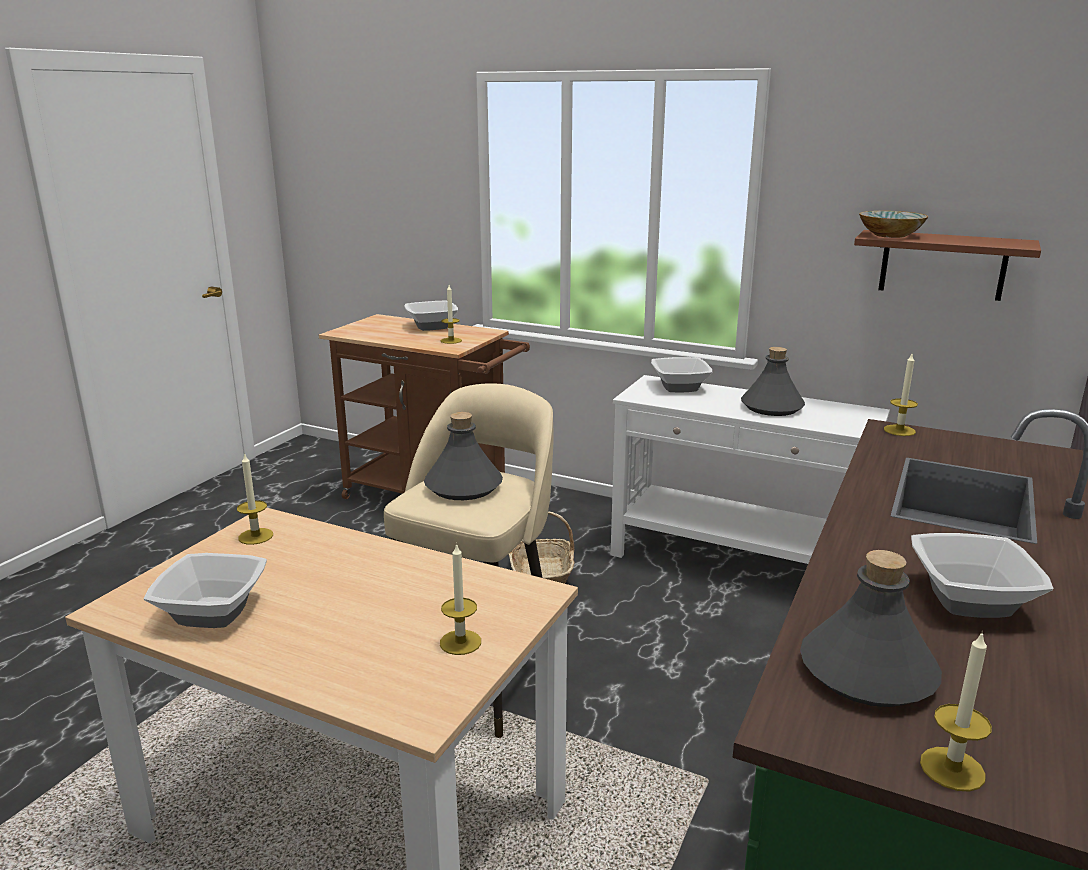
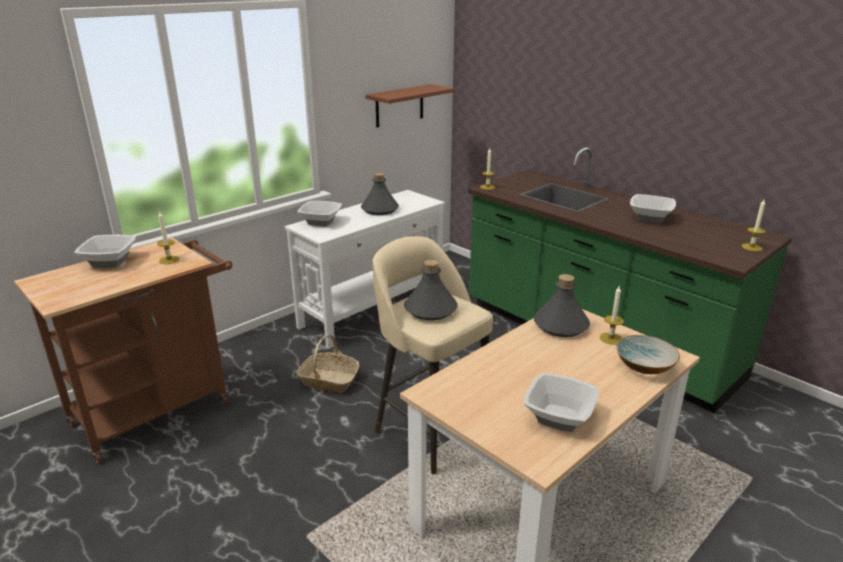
camera: 70 degrees left, 5 degrees up
(256, 536) = (453, 397): candle -> none
(866, 672) = (699, 244): grey bottle -> grey bottle (560, 325)
(891, 235) = (391, 94): bowl -> bowl (644, 366)

